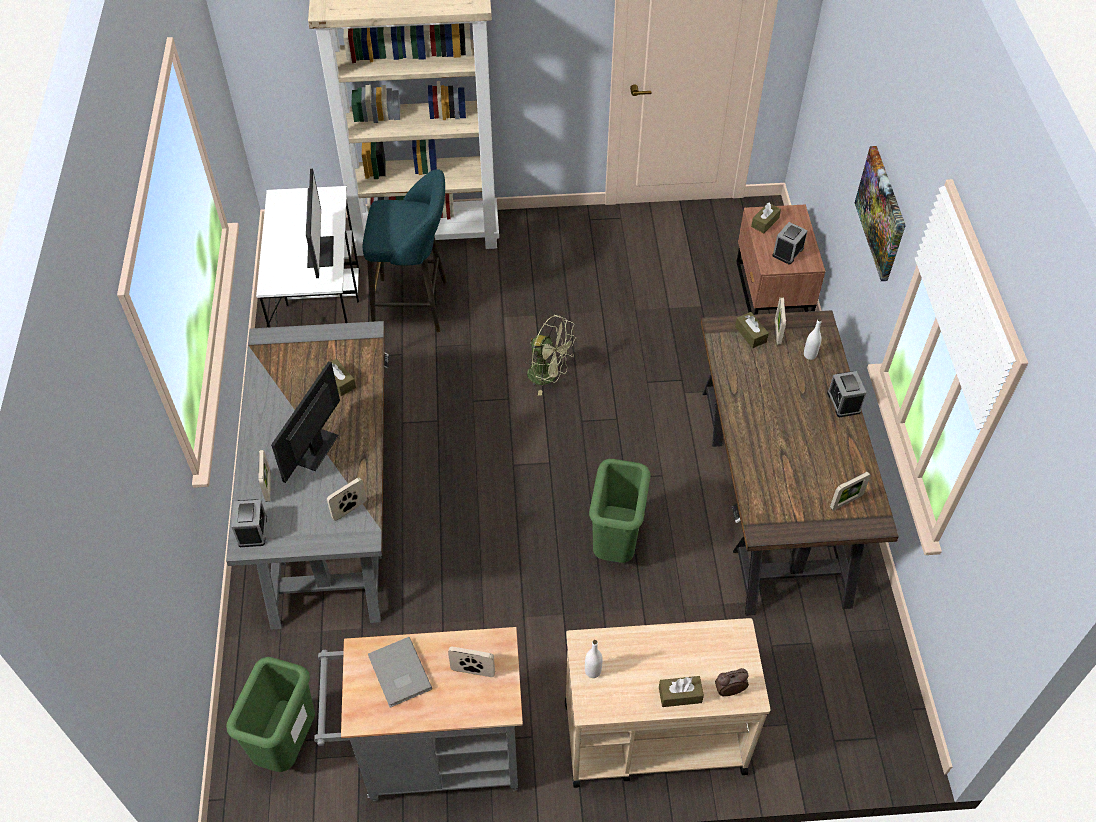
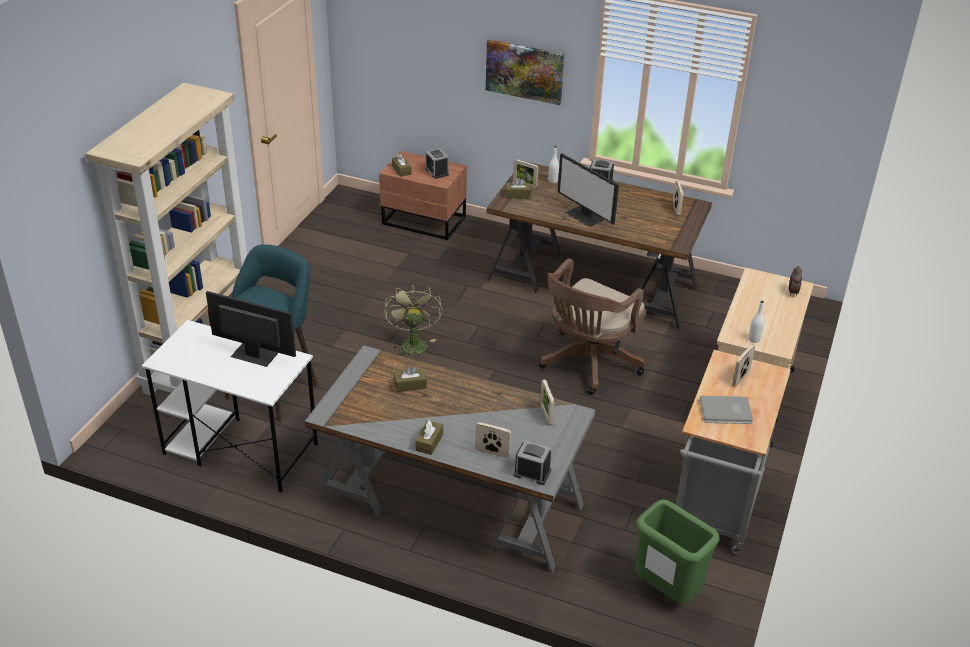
camera: 65 degrees left, 15 degrees down
(315, 449) = (472, 417): monitor -> monitor (585, 216)
(549, 375) = (412, 343): green fan -> green fan turned 60 degrees counterclockwise
(615, 544) = (587, 364): green trash can -> brown office chair
(680, 695) = (787, 311): brown tissue box -> brown tissue box (429, 442)

